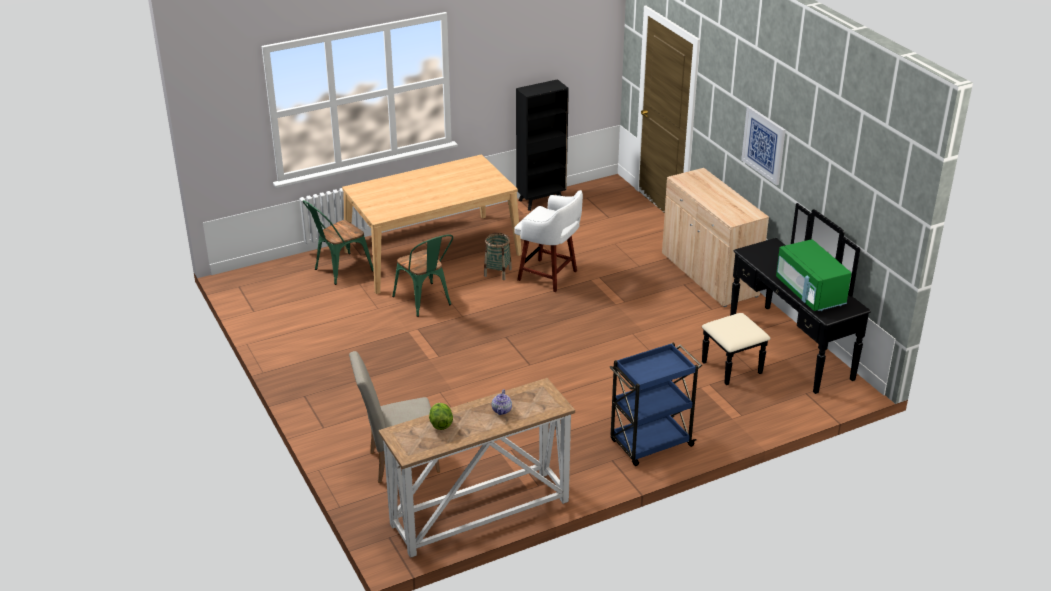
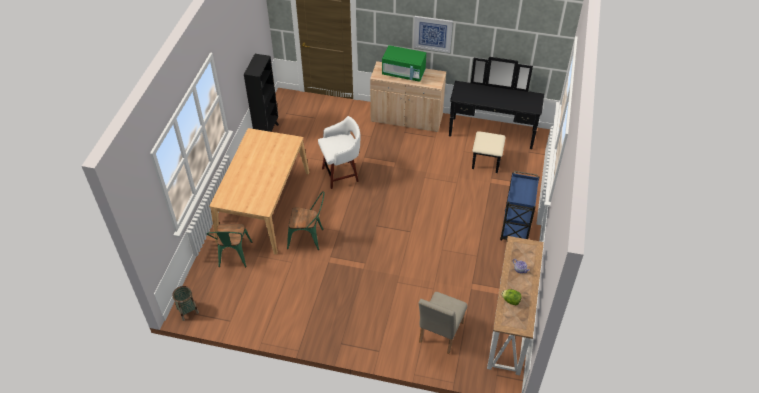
camera: 50 degrees left, 15 degrees up
(497, 272) = (315, 192): basket -> basket (187, 310)
(810, 293) = (512, 101): green microwave -> green microwave (403, 73)

